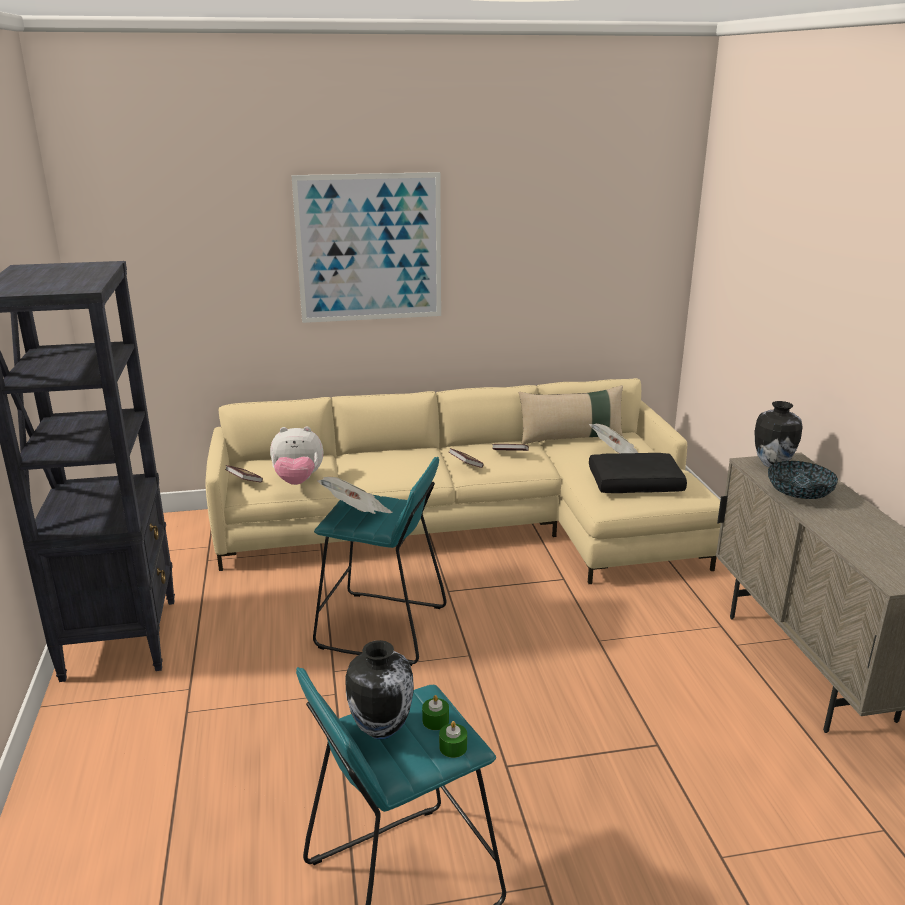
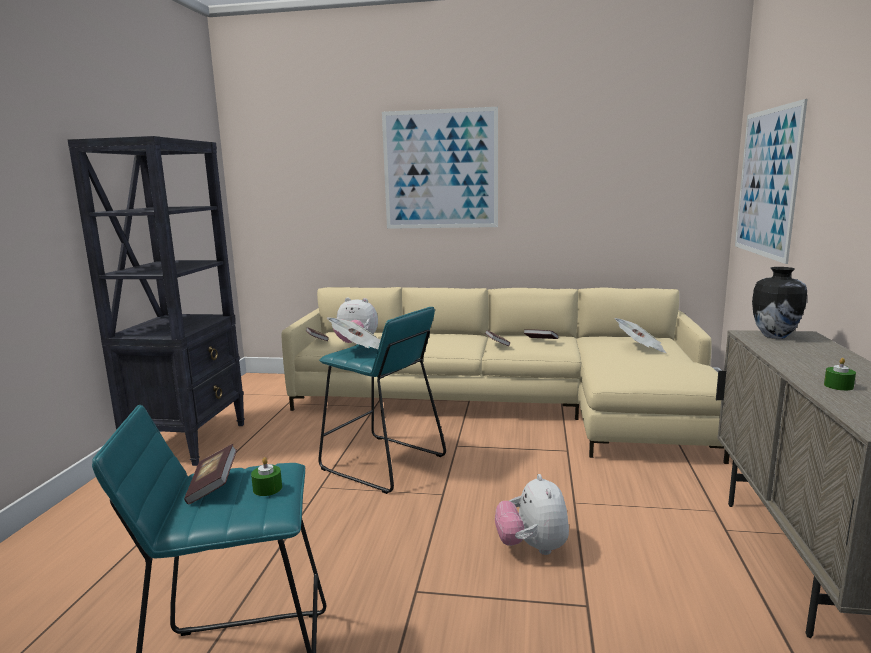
camera: 20 degrees right, 10 degrees down
(382, 729) = (213, 486): vase -> book
(453, 747) = (259, 512): green candle -> green candle (838, 386)
(571, 438) = (606, 337): beige pillow -> none
(585, 698) = (532, 547): none -> plush toy
(635, 483) = (647, 367): black pillow -> none
(737, 279) = (767, 183): none -> picture
(798, 495) = (791, 356): bowl -> none

